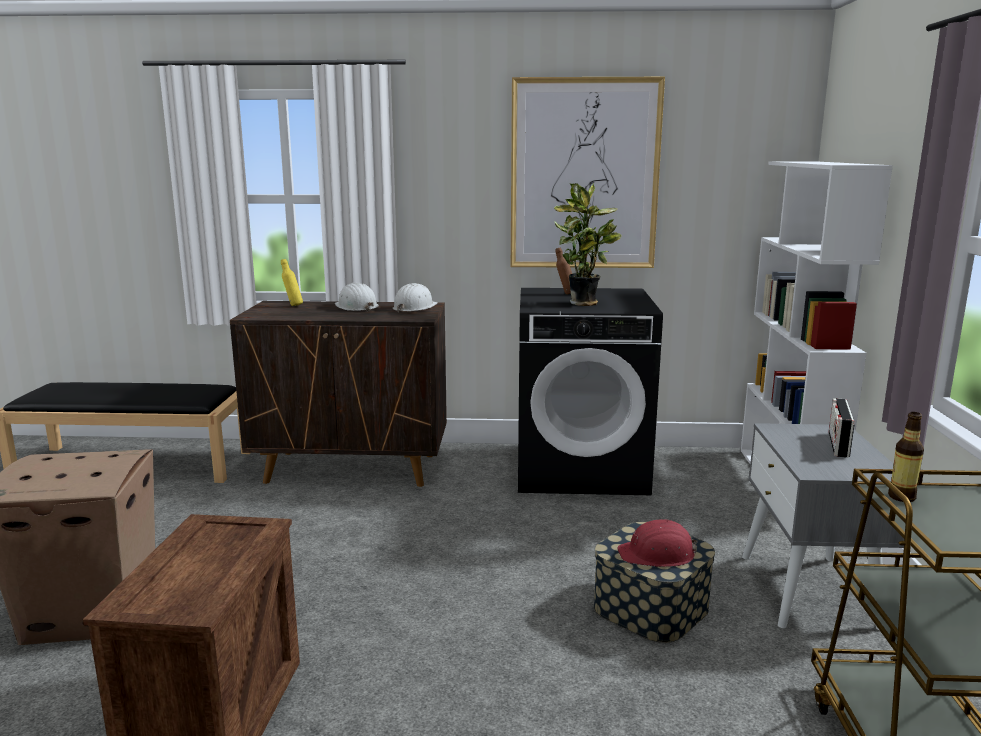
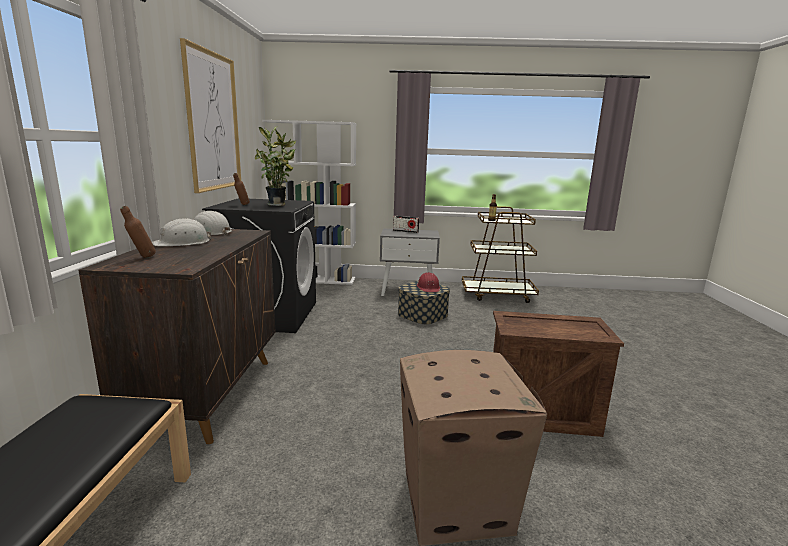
camera: 90 degrees left, 0 degrees up
(292, 305) = (142, 258): yellow bottle -> brown bottle

